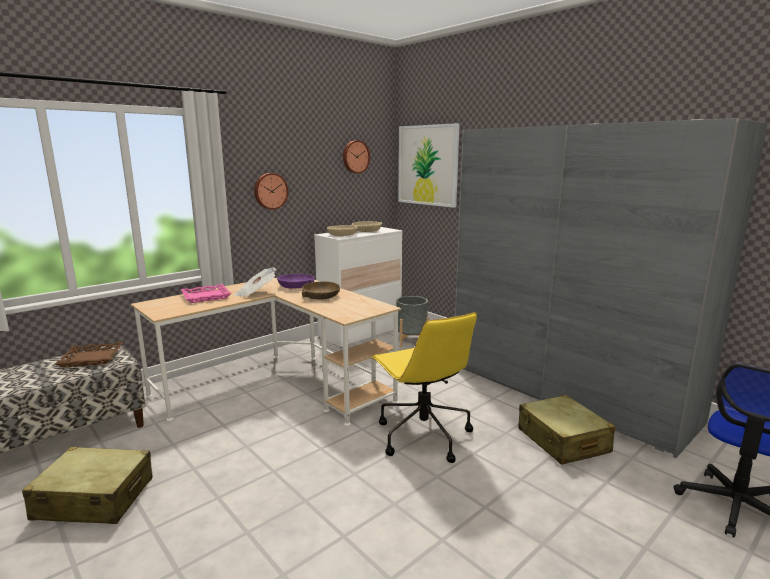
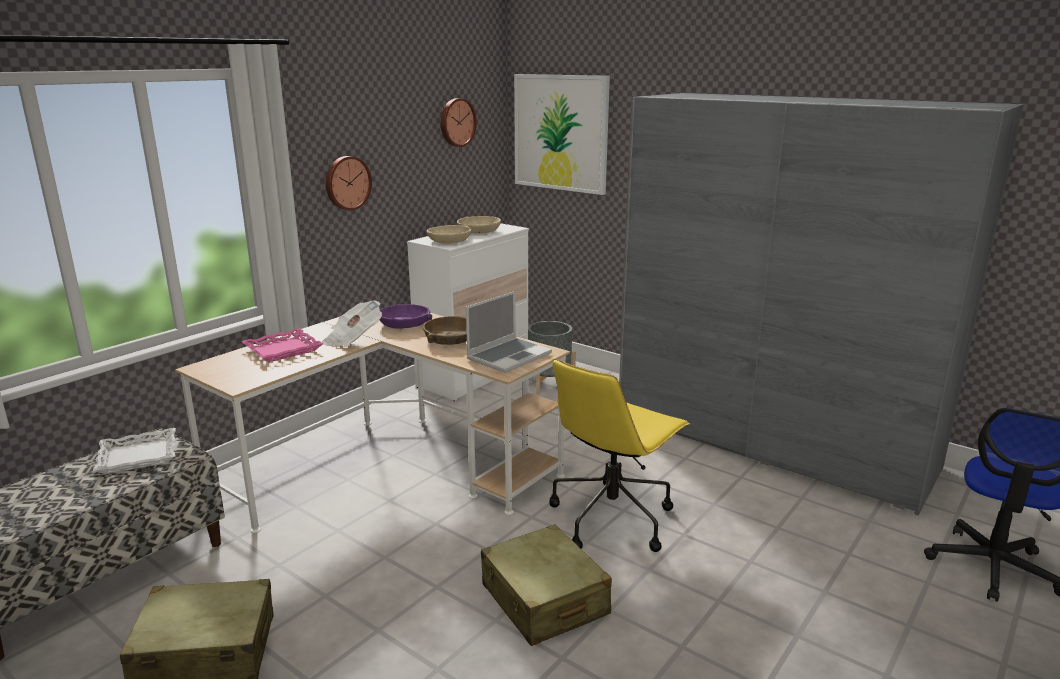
camera: 10 degrees left, 5 degrees up
(91, 358) = (138, 456): brown tray -> white tray
(355, 308) = (509, 356): none -> laptop
(422, 435) = (612, 517): yellow office chair -> yellow office chair turned 75 degrees clockwise
(562, 441) = (785, 507): beige suitcase -> beige suitcase (544, 600)

